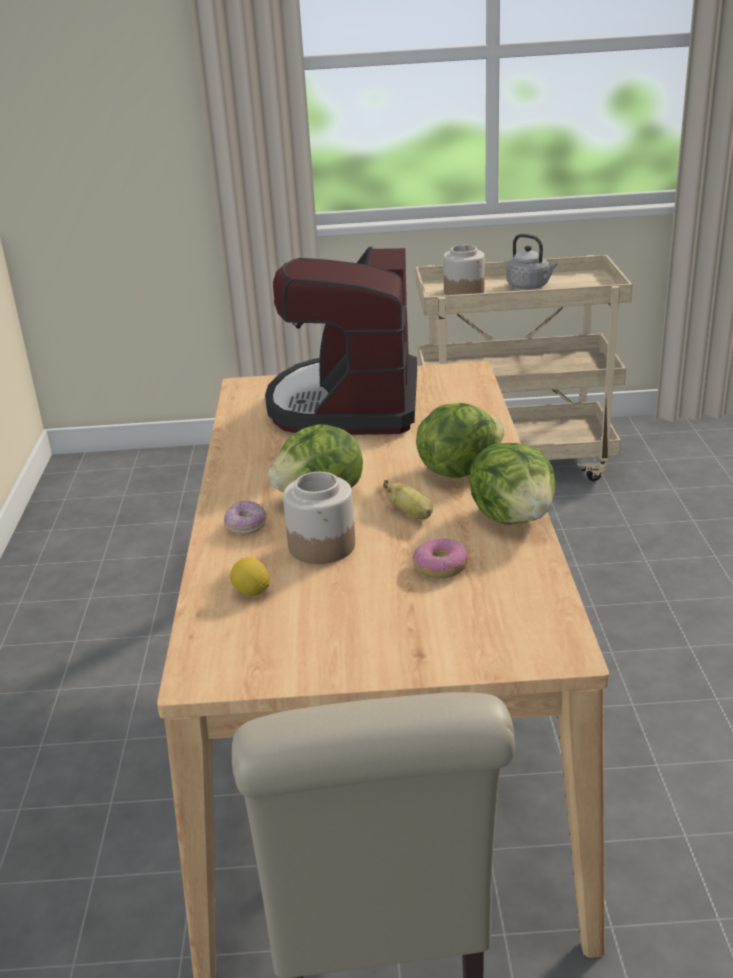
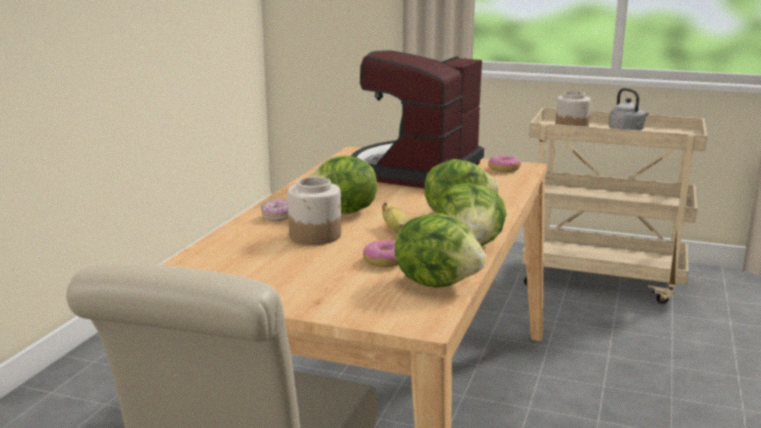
camera: 20 degrees right, 10 degrees down
(251, 592) = (242, 249): lemon -> none
(449, 381) = (504, 169): none -> donut
(526, 584) = (438, 282): none -> lettuce

